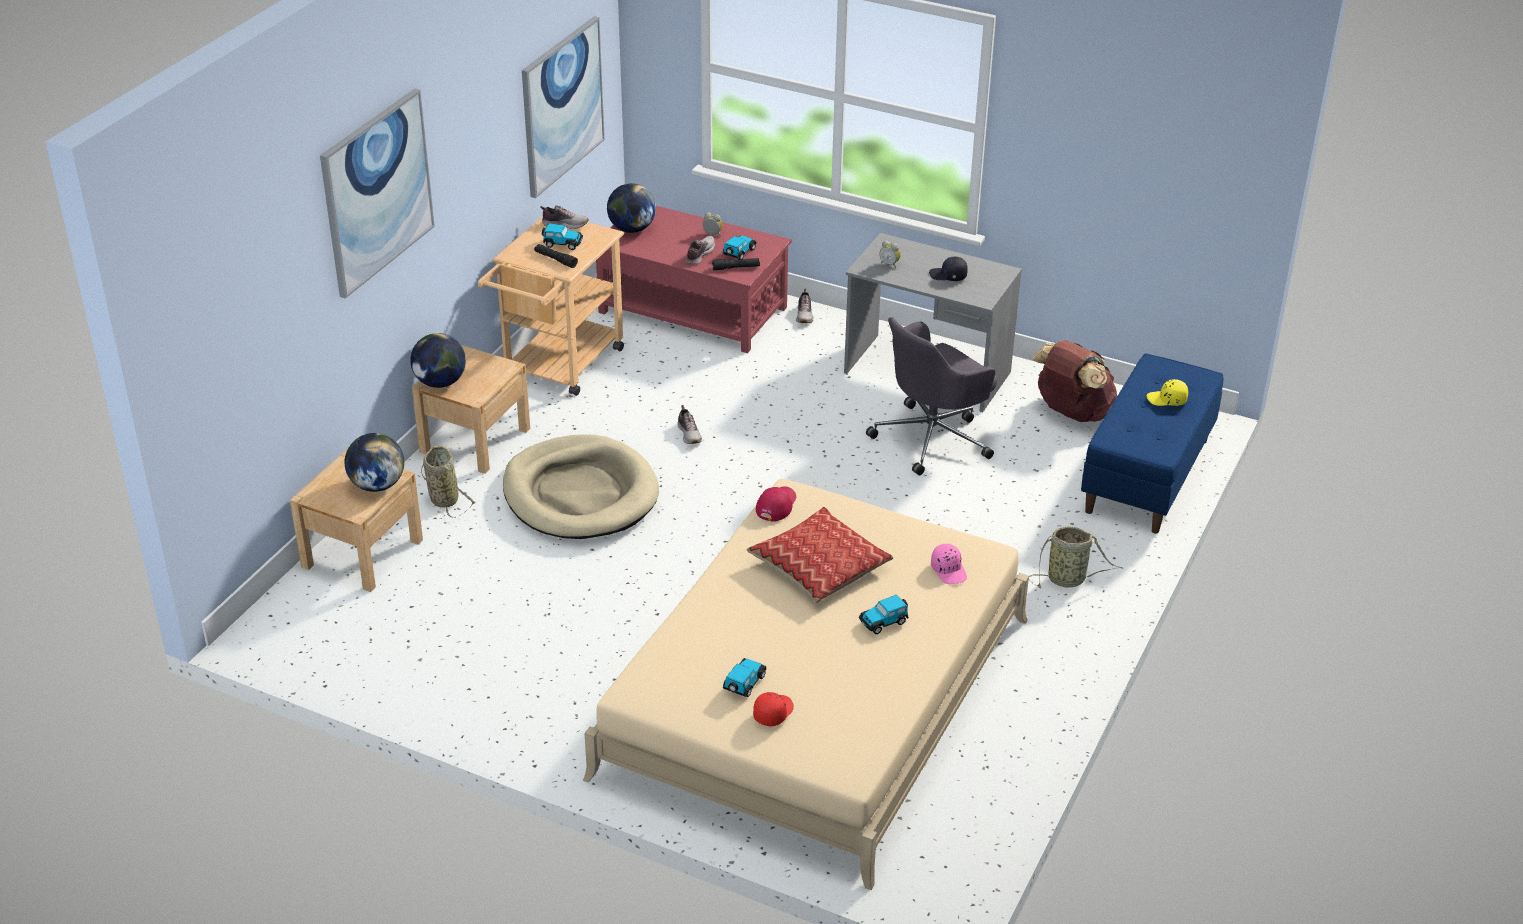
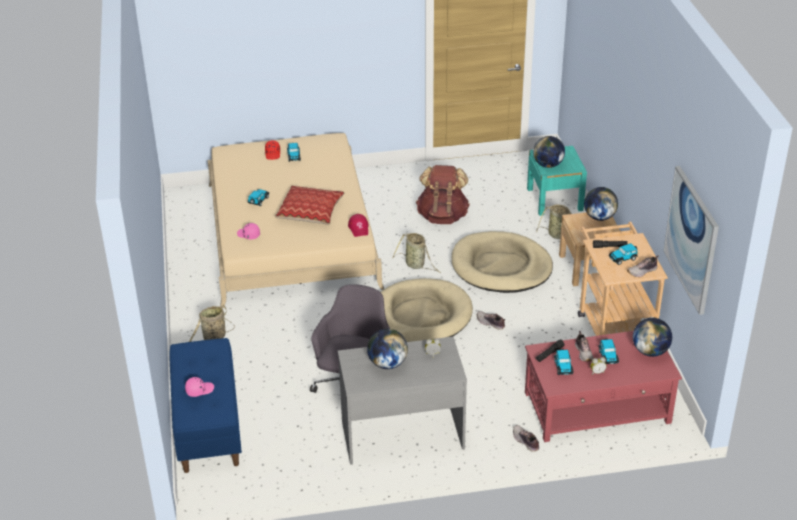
camera: 145 degrees right, 0 degrees up
(362, 553) = (554, 199): beige nightstand -> turquoise nightstand
(377, 192) = (622, 85): picture -> none
(680, 242) = (608, 356): none -> toy car
(687, 551) = (416, 265): none -> basket
(766, 481) = (419, 316): none -> beige dog bed
(948, 276) = (387, 364): black cap -> globe
(1072, 413) = (285, 450): brown backpack -> brown backpack (442, 216)
(1167, 400) = (199, 390): yellow cap -> pink cap

